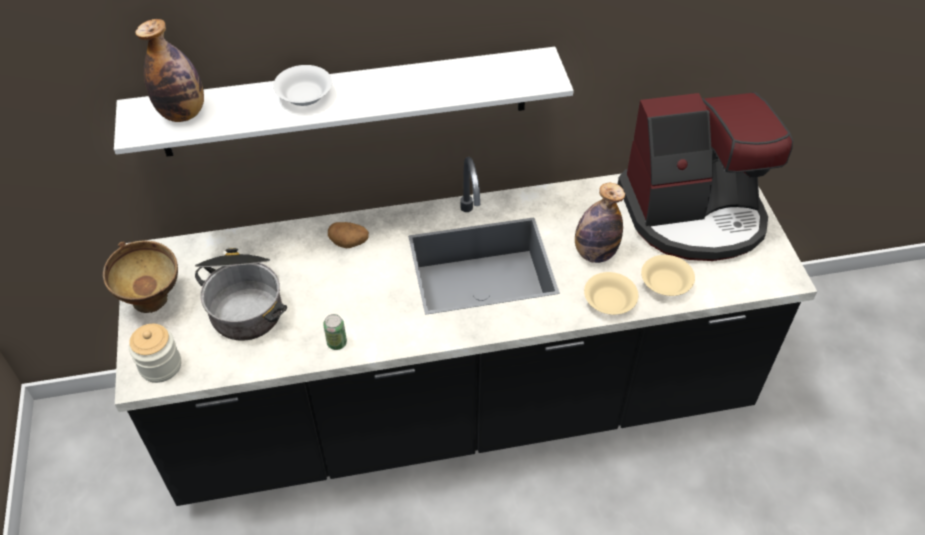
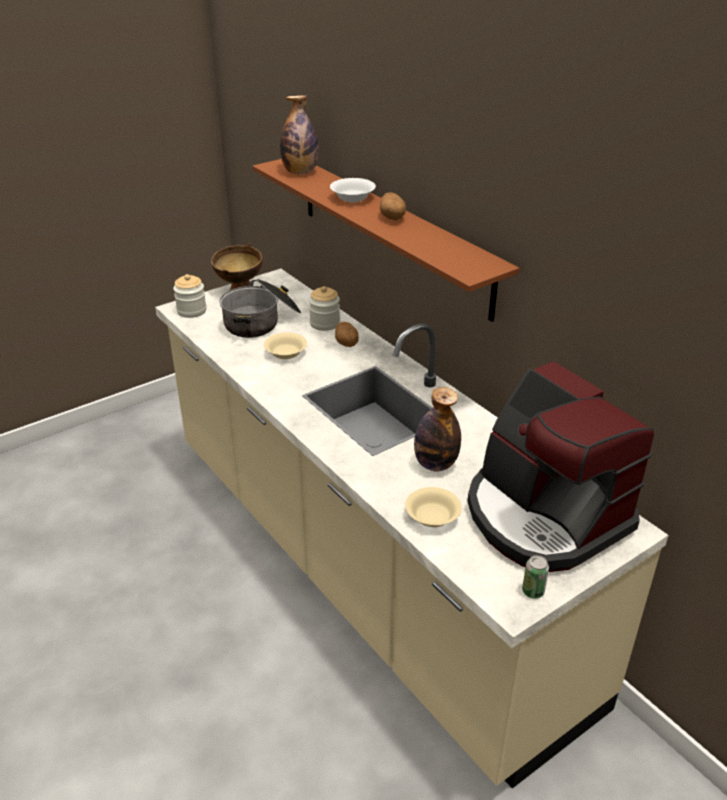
camera: 65 degrees right, 15 degrees down
(292, 246) = (325, 323): none -> jar
(337, 343) = (249, 366): can -> can (533, 591)
(345, 102) = (391, 233): white shelf -> brown shelf
(384, 85) = (392, 218): none -> potato
(462, 405) = (363, 565): black counter -> beige counter
(608, 301) = (383, 486): beige bowl -> beige bowl (286, 353)

